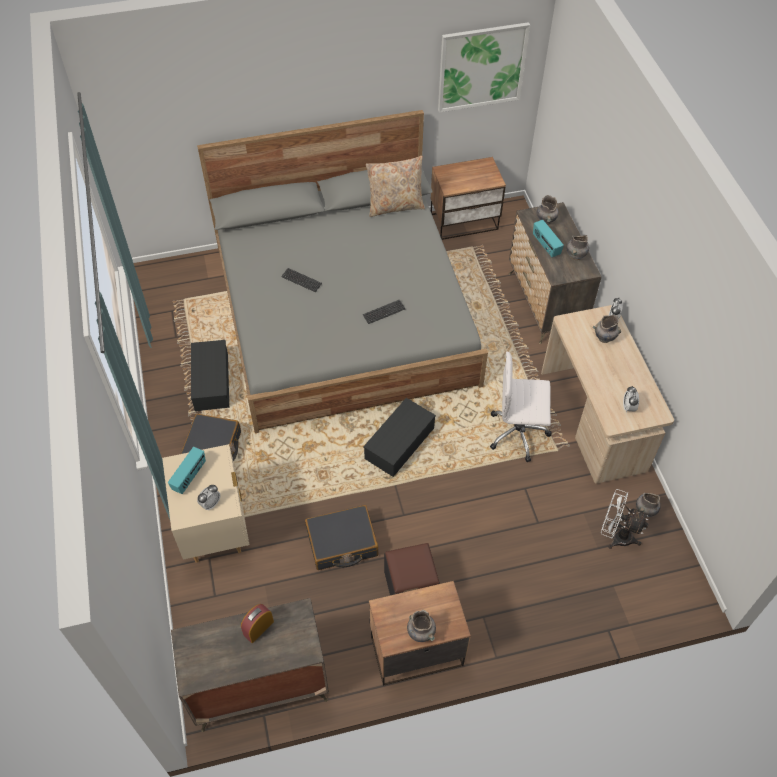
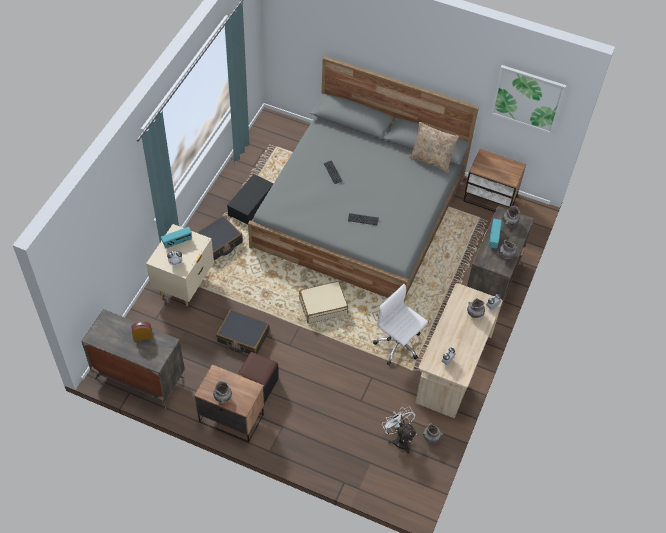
camera: 35 degrees right, 0 degrees up
(399, 444) = (323, 306): black storage box -> beige suitcase

